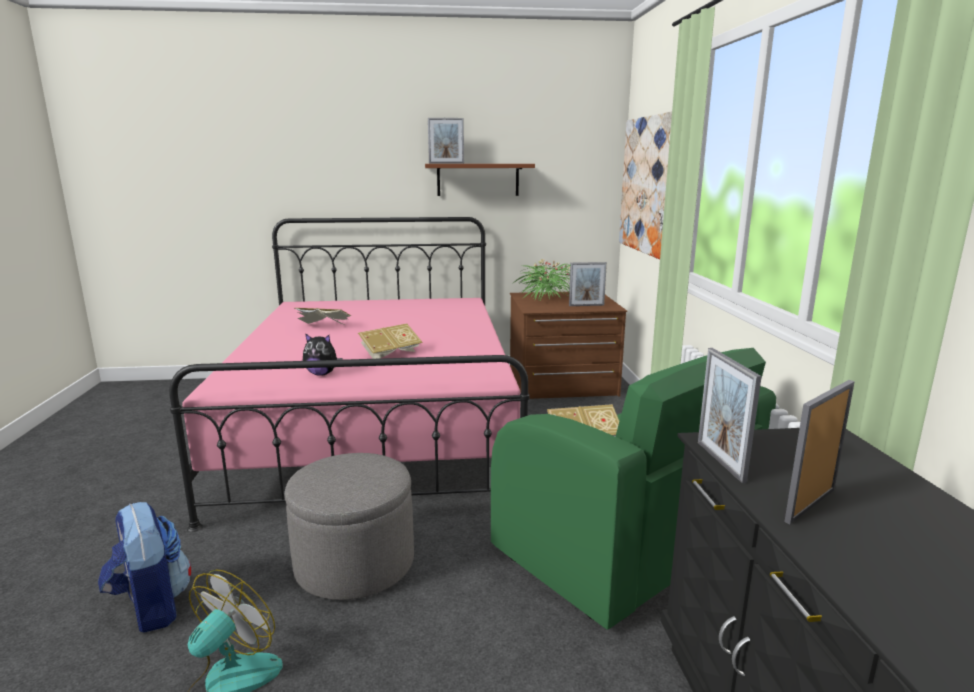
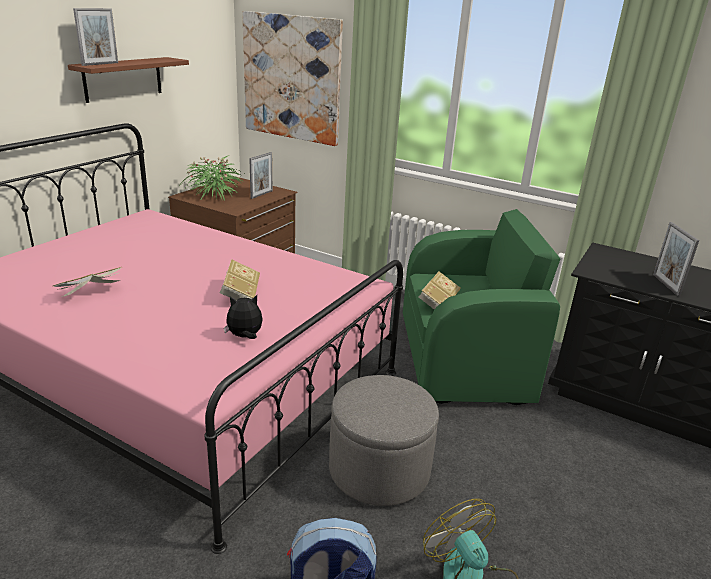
camera: 55 degrees left, 10 degrees up
(322, 374) = (245, 337): plush toy -> plush toy turned 150 degrees counterclockwise
(720, 461) = (613, 280): picture frame -> none

